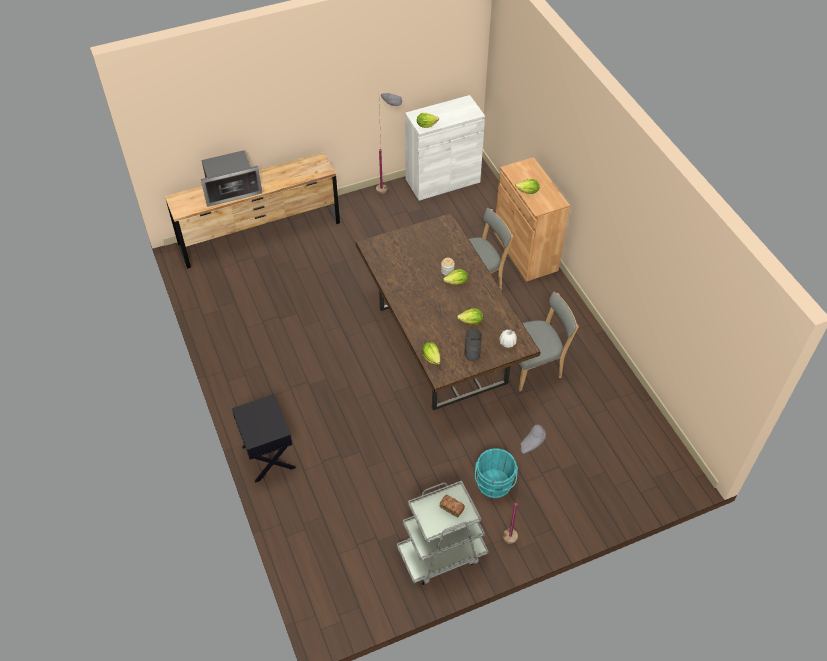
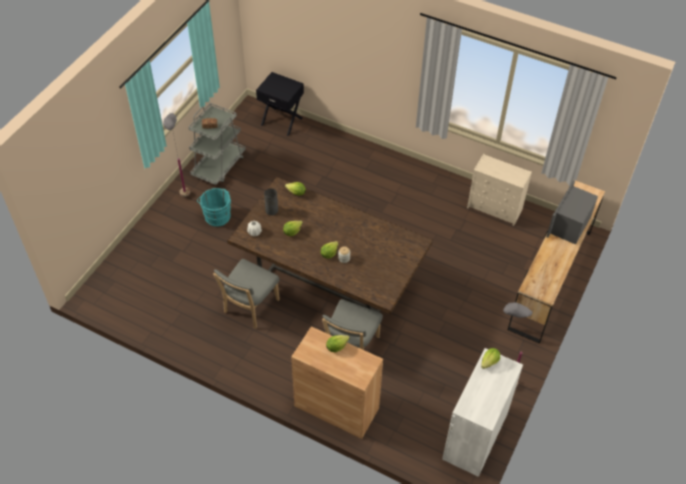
camera: 140 degrees right, 0 degrees up
(224, 313) = (495, 209): none -> beige dresser
(268, 457) = (365, 152): black nightstand -> black nightstand (282, 121)

